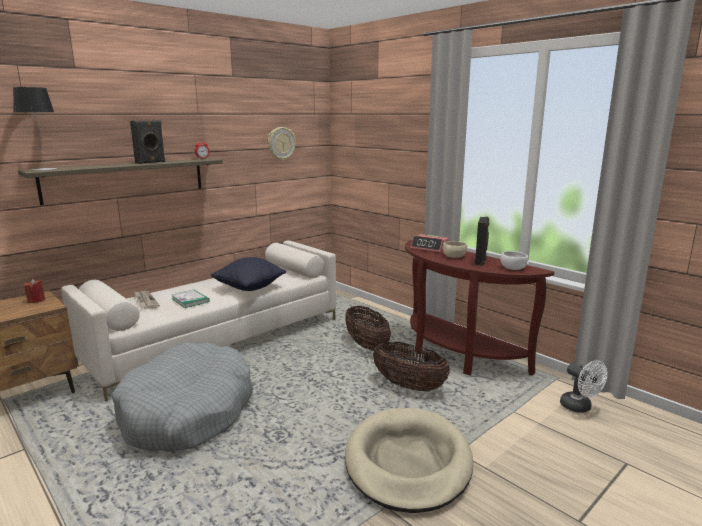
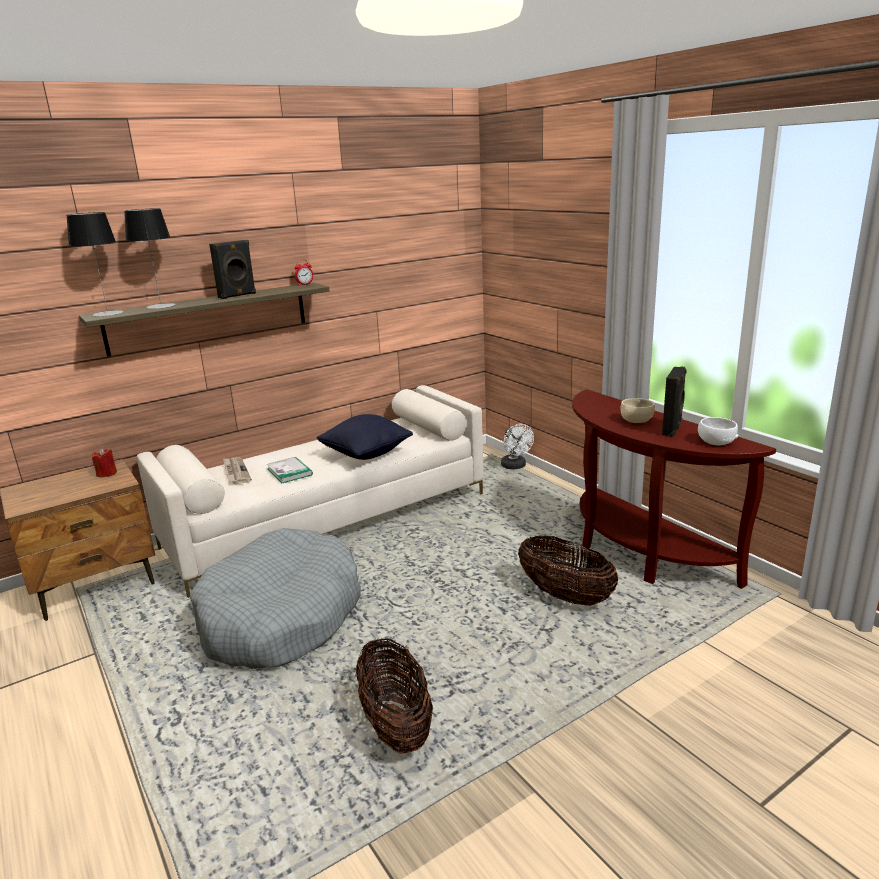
camera: 10 degrees right, 5 degrees up
(88, 166) = (161, 306): none -> table lamp
(281, 144) = (411, 256): wall clock -> none
(367, 345) = (518, 533): basket -> basket (396, 725)
(407, 462) = (544, 704): beige dog bed -> none
(429, 248) = (605, 406): alarm clock -> none
(580, 407) = (801, 641): white fan -> white fan (515, 466)

